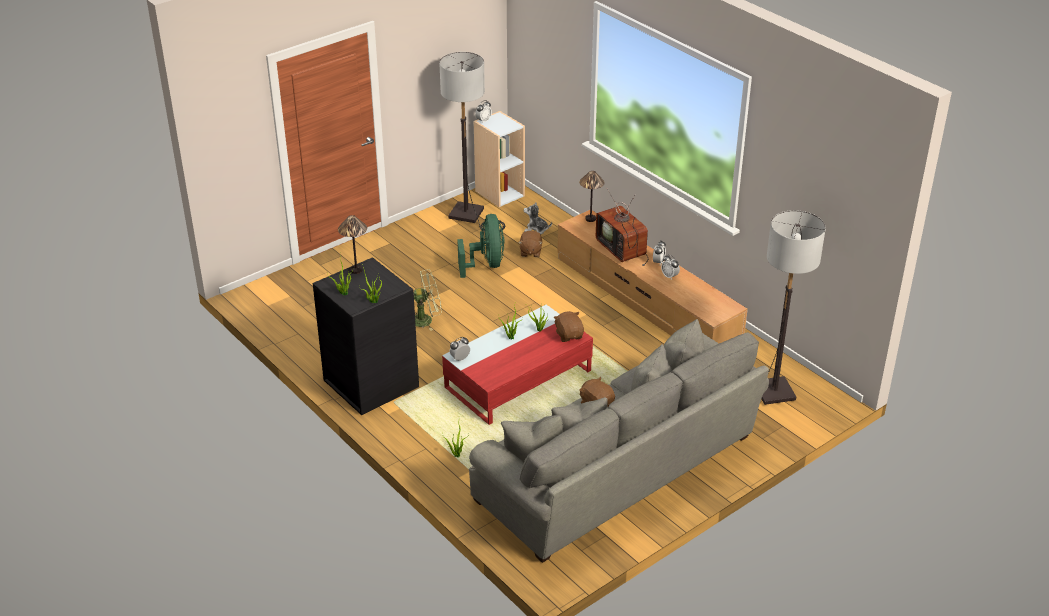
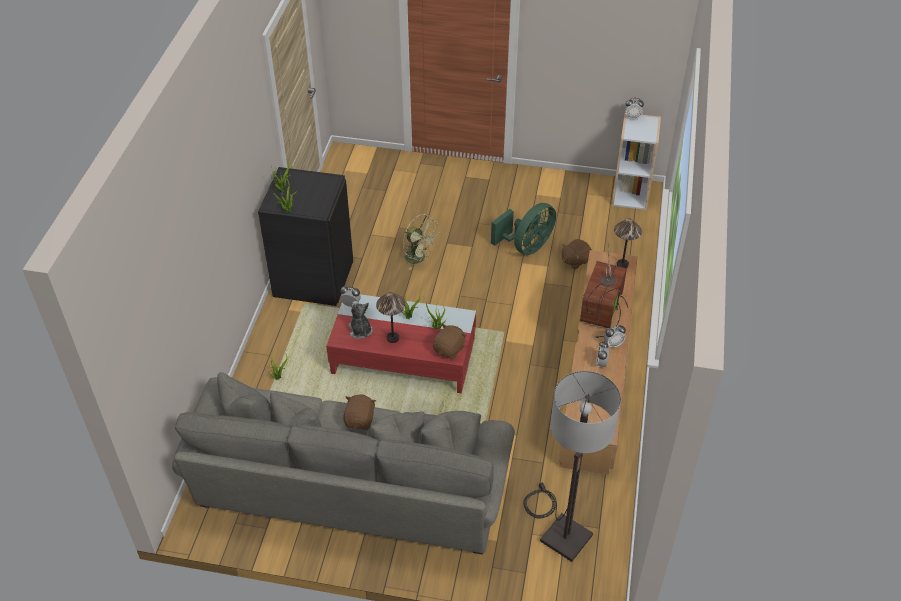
camera: 50 degrees right, 10 degrees up
(356, 270) = (317, 177): table lamp -> table lamp (392, 338)
(473, 218) = (578, 201): floor lamp -> none
(536, 230) = (609, 245): plush toy -> plush toy (360, 330)

